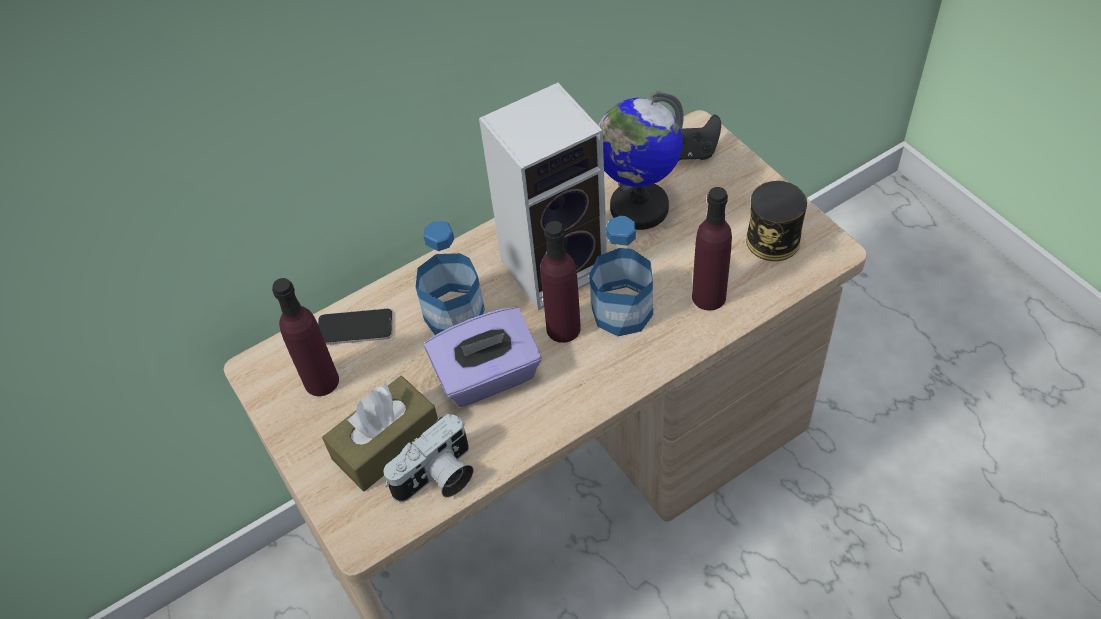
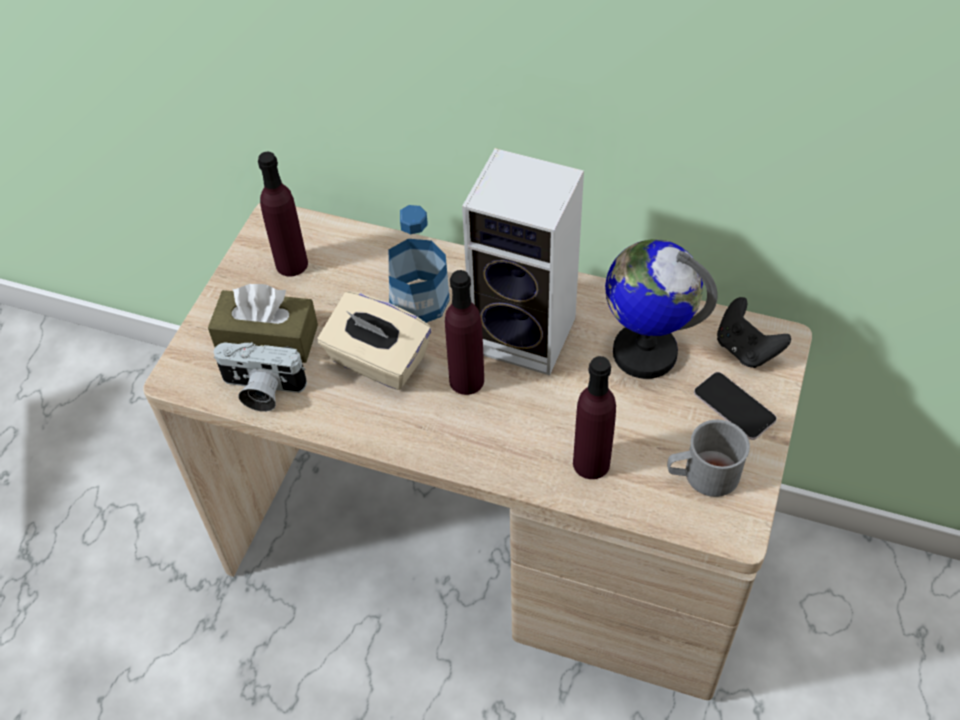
camera: 50 degrees right, 0 degrees up
(355, 327) = (355, 250): phone -> phone (734, 406)
(488, 377) = (377, 361): purple tissue box -> beige tissue box
(622, 311) = (519, 409): bottle -> none
(773, 240) = (702, 475): can -> grey mug

